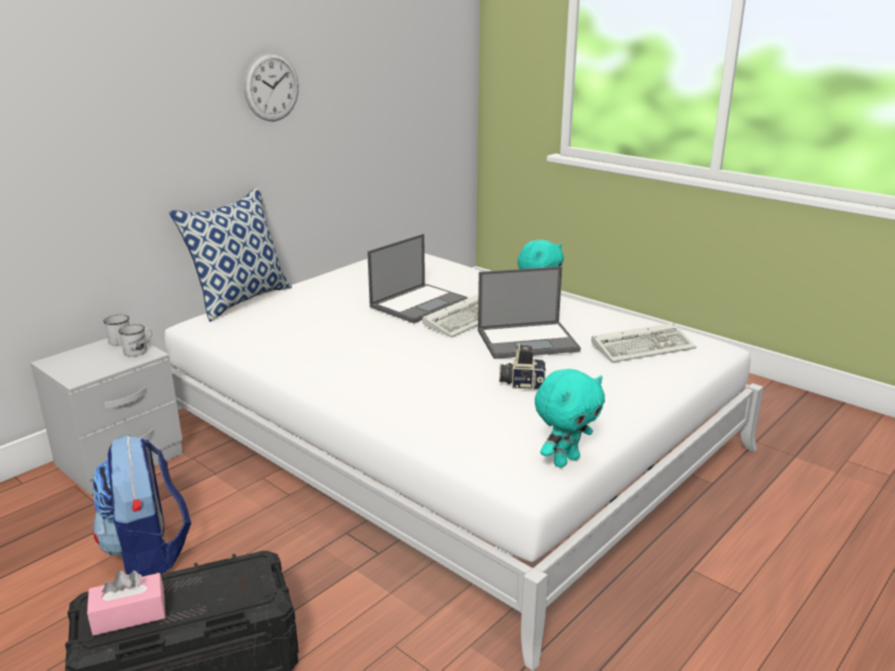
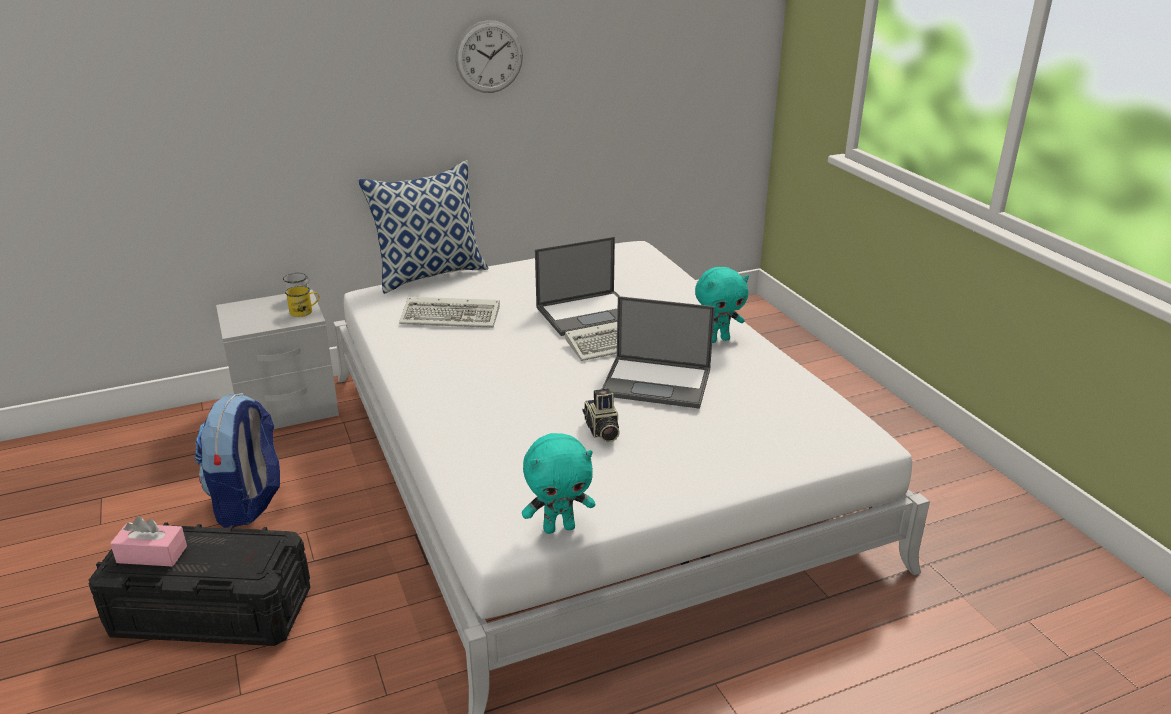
camera: 25 degrees right, 5 degrees up
(139, 350) = (305, 311): white mug -> yellow mug
(522, 383) = (601, 431): camera -> camera turned 135 degrees counterclockwise
(644, 347) = (781, 419): keyboard -> keyboard (453, 317)

